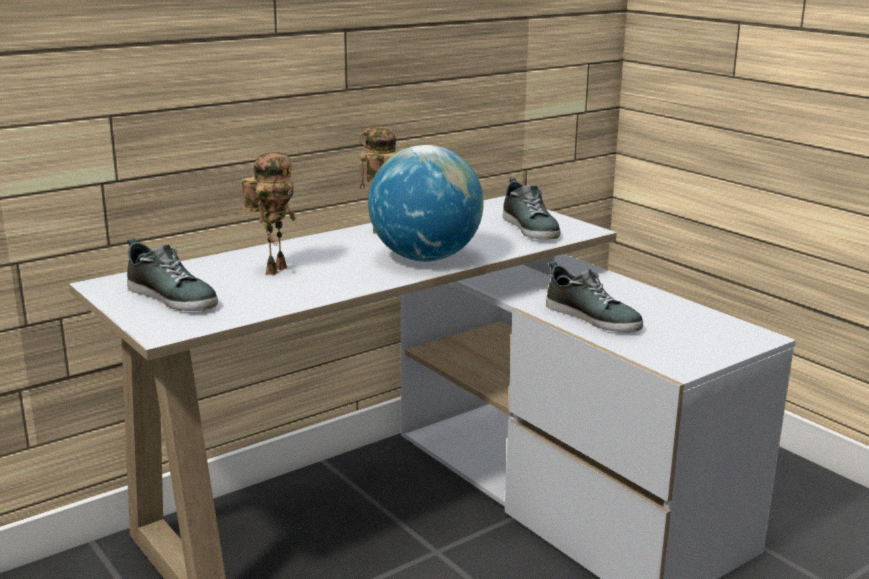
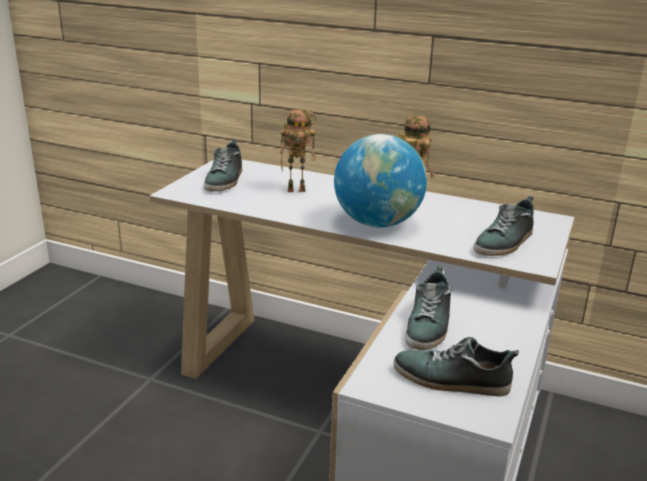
camera: 60 degrees right, 5 degrees up
(693, 334) = (451, 380): none -> shoe

